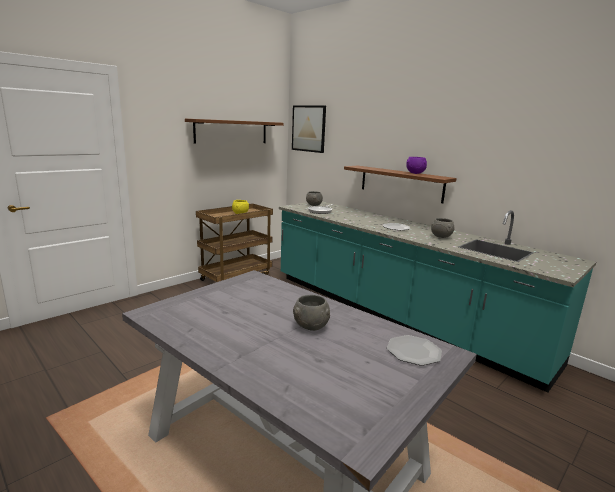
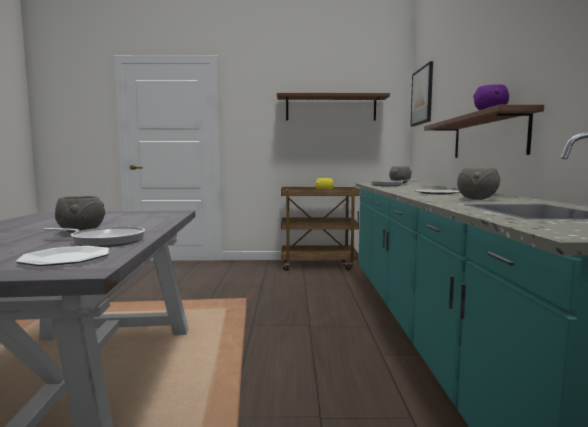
camera: 45 degrees right, 10 degrees down
(363, 329) = (104, 241): none -> frying pan

